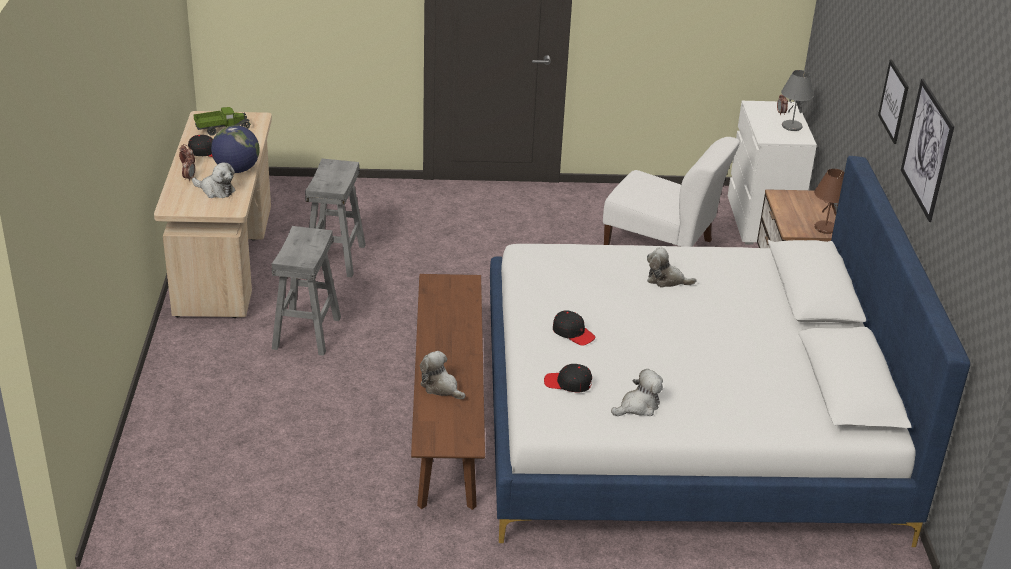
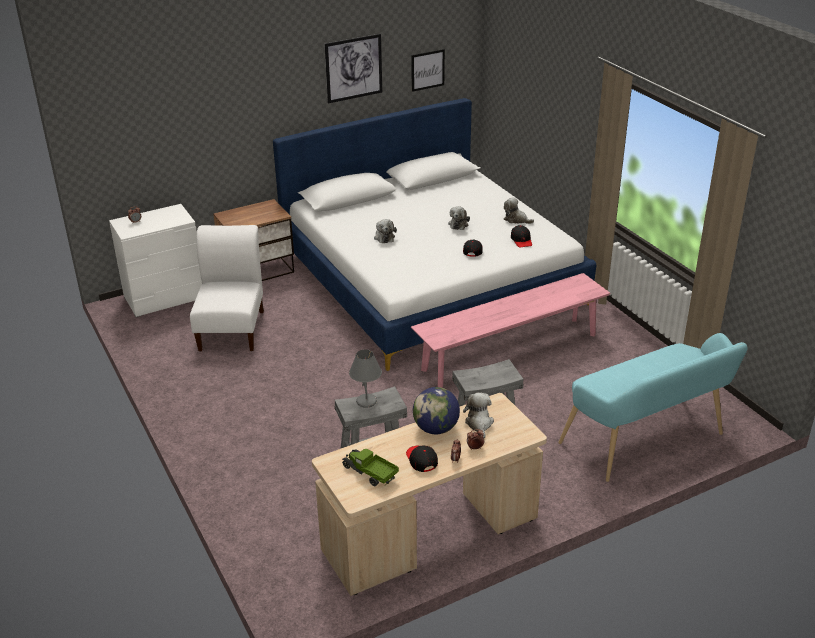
camera: 115 degrees left, 0 degrees up
(185, 441) = (647, 442): none -> turquoise bench
(441, 387) = (544, 302): plush toy -> plush toy (458, 224)
(448, 416) = (510, 352): brown bench -> pink bench
(791, 127) = (158, 215): grey table lamp -> grey table lamp (367, 402)
(824, 228) = (268, 206): brown table lamp -> none
(894, 101) = (289, 84): picture -> picture (427, 70)

